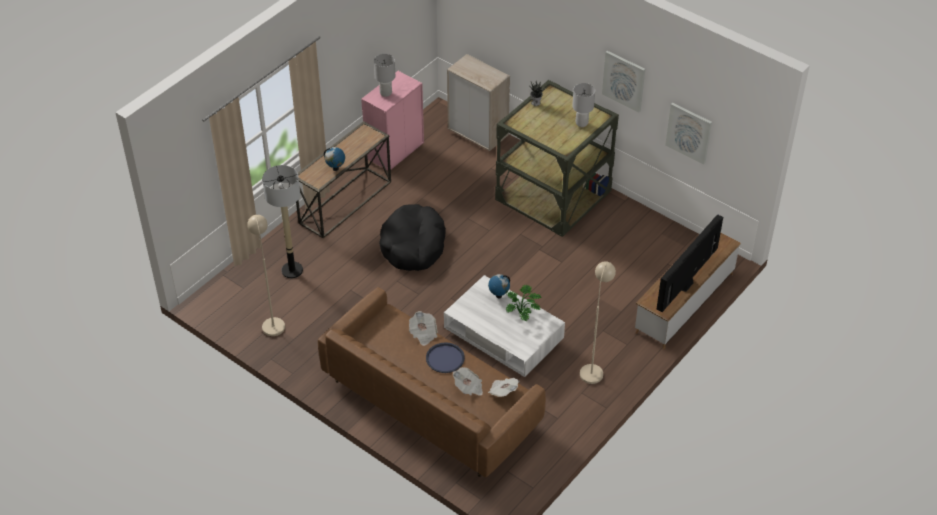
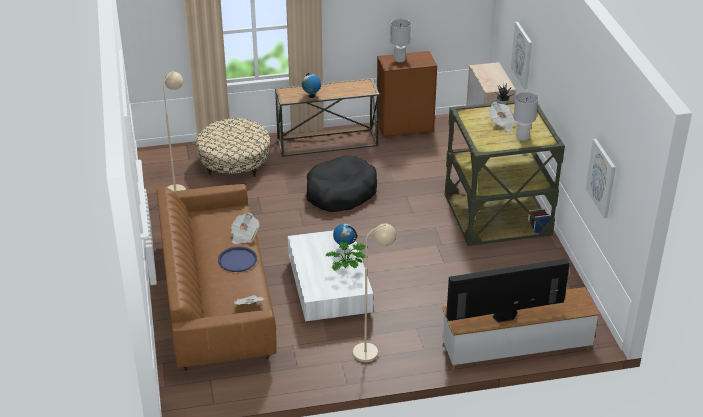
camera: 40 degrees right, 10 degrees down
(292, 270) = (234, 165): floor lamp -> beige ottoman
(395, 153) = (405, 129): pink cabinet -> brown cabinet
(468, 387) = (228, 288): newspaper -> newspaper (502, 123)
(624, 81) = (573, 107): picture -> picture (522, 55)

